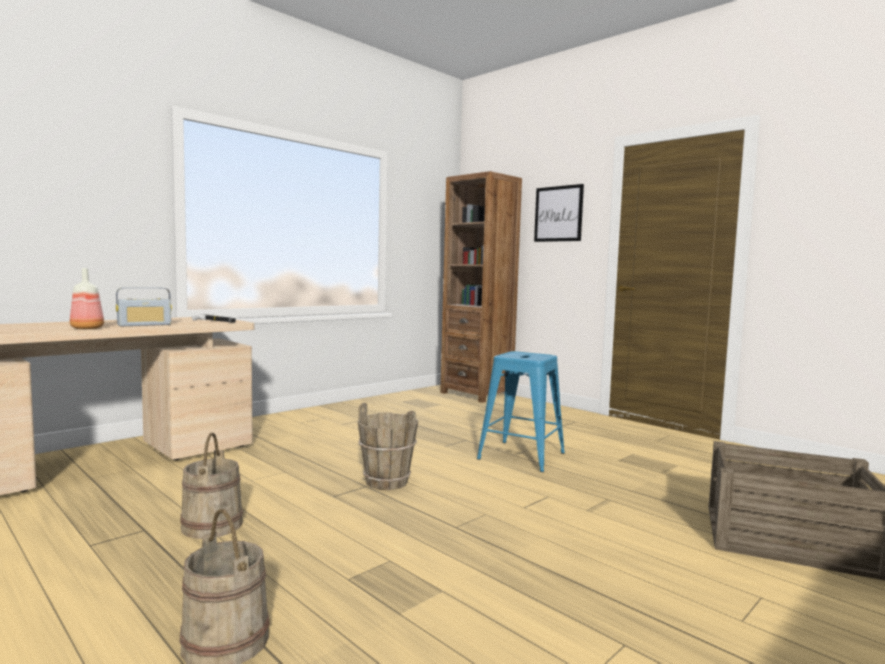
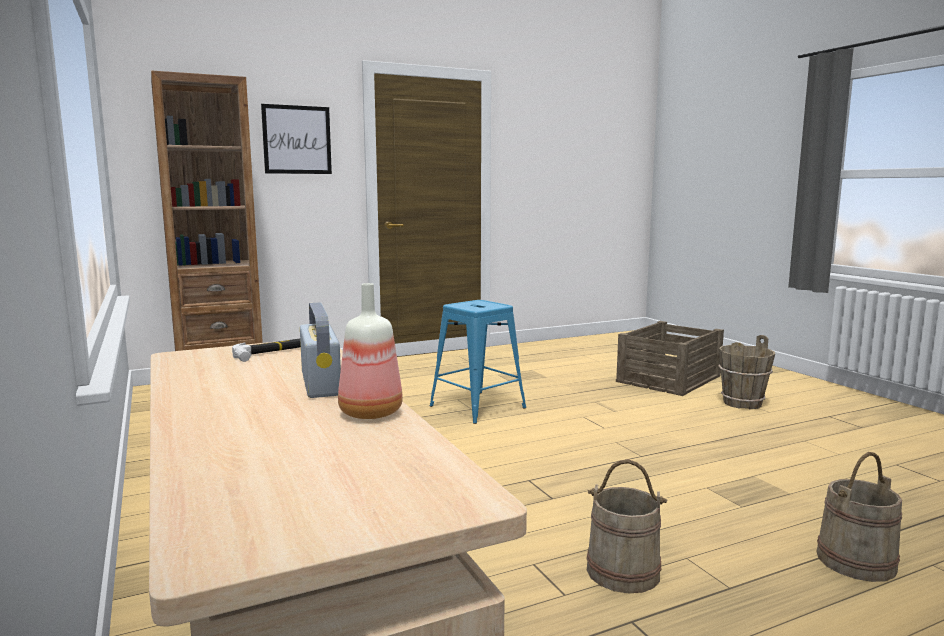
camera: 70 degrees left, 5 degrees up
(387, 482) = (521, 469): brown bucket -> brown bucket (741, 403)

